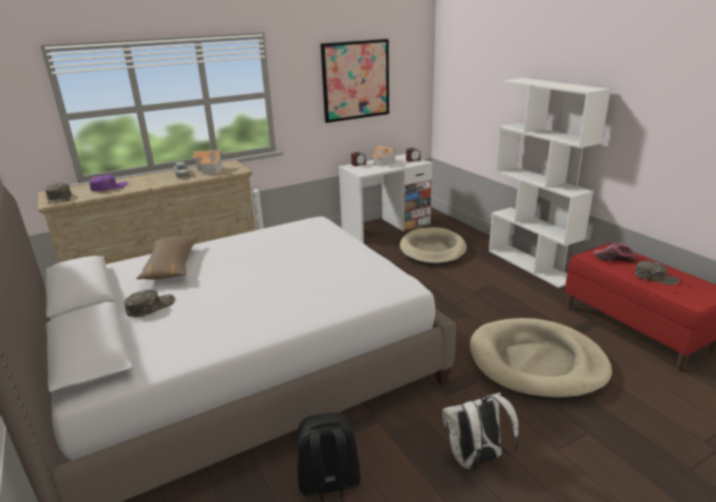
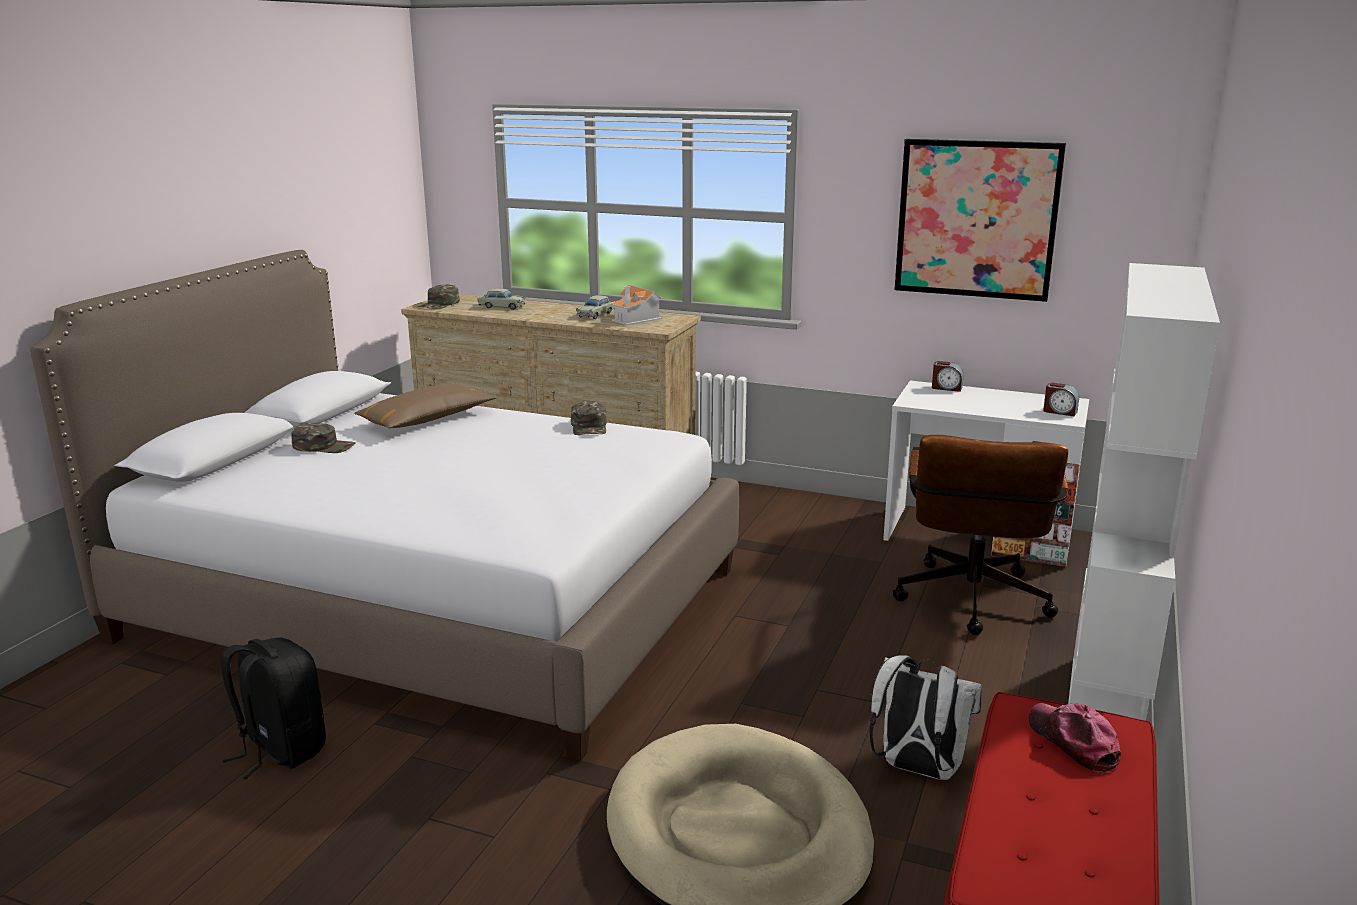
camera: 50 degrees right, 5 degrees down
(109, 187) = (502, 306): purple cap -> beige toy car
(383, 162) = (996, 399): toy house -> none
(432, 250) = (971, 605): beige dog bed -> brown office chair
(475, 460) = (417, 850): white backpack -> white backpack (917, 769)
(656, 277) = (1056, 814): green cap -> green cap (589, 427)

